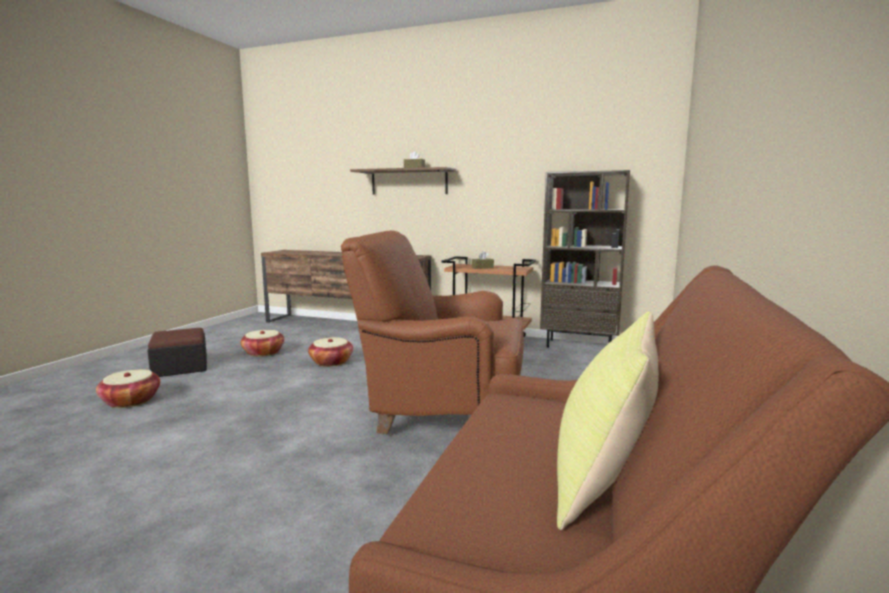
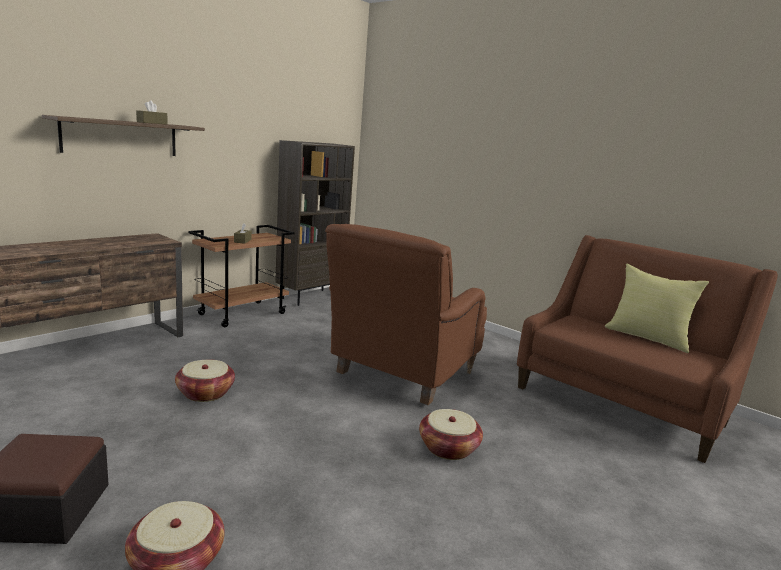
camera: 70 degrees left, 5 degrees up
(263, 353) = (85, 430): basket -> basket (448, 448)

